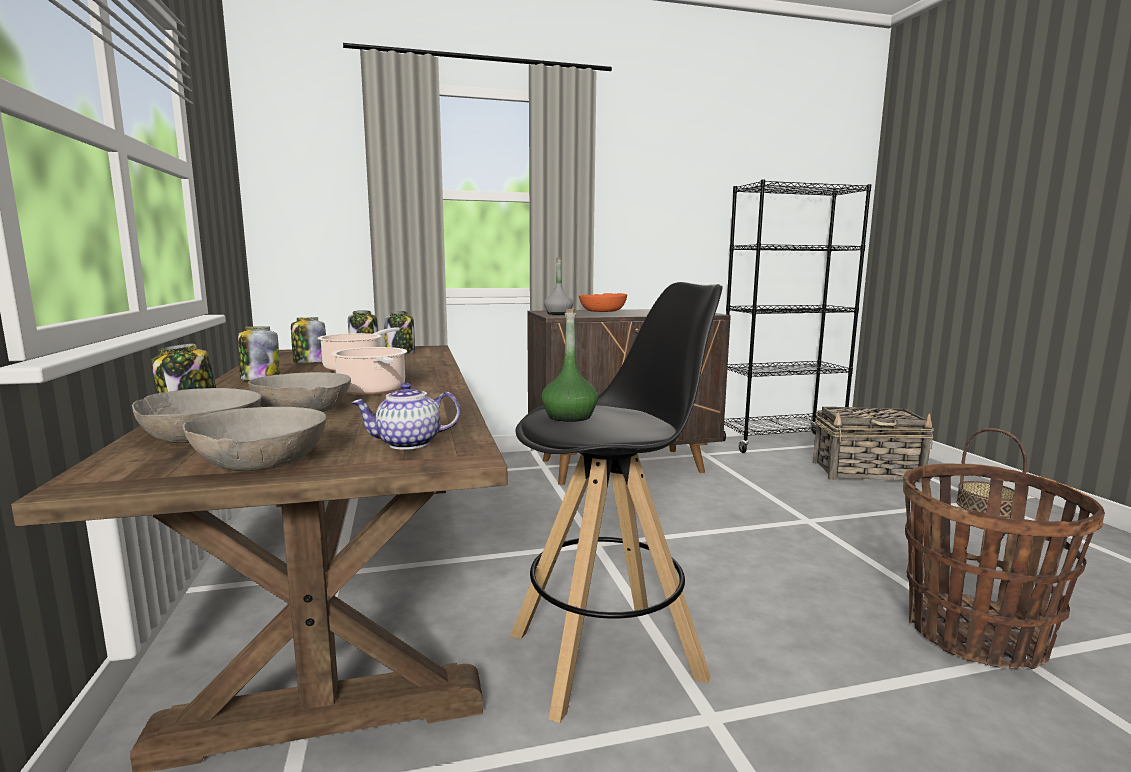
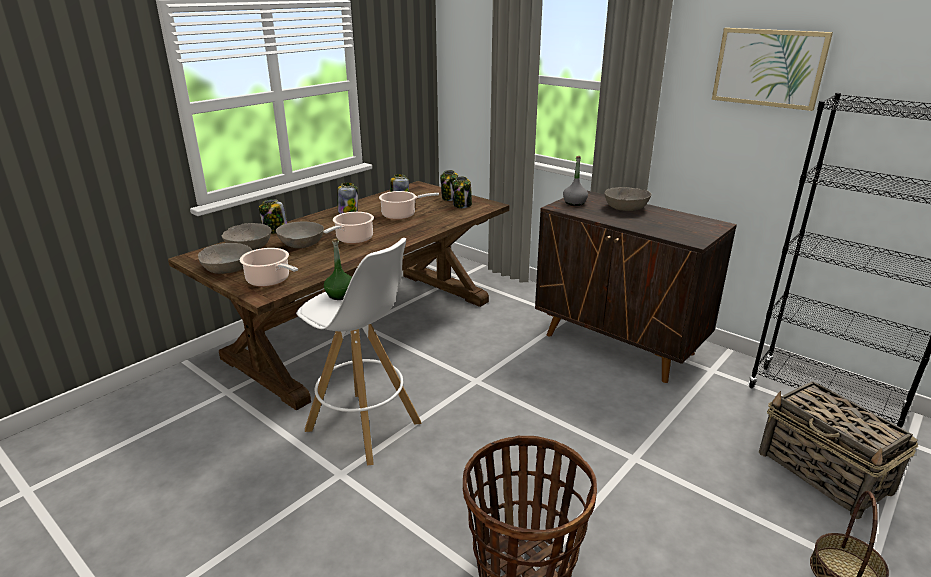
camera: 55 degrees right, 15 degrees up
(408, 444) = (270, 280): teapot -> cooking pot
(602, 311) = (625, 207): orange bowl -> grey bowl
(608, 655) = (364, 427): black stool -> white stool
(677, 170) = (769, 68): none -> picture

